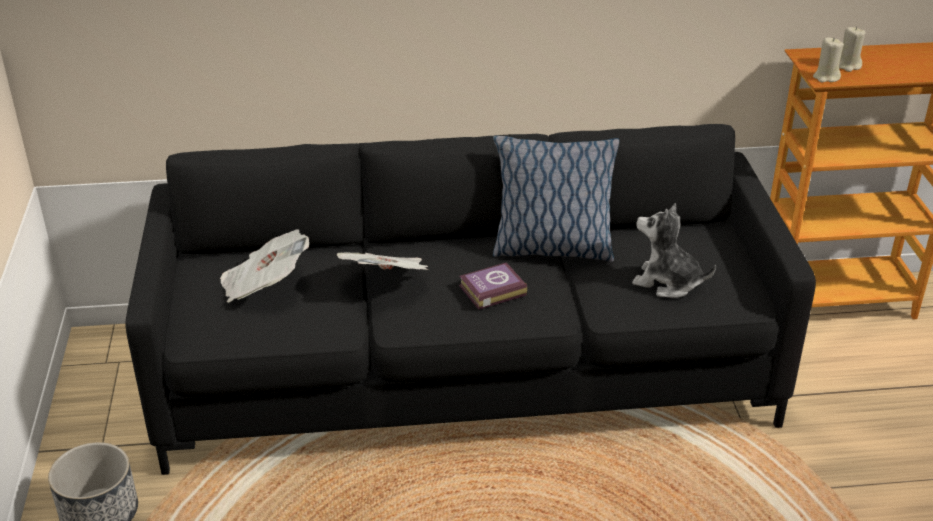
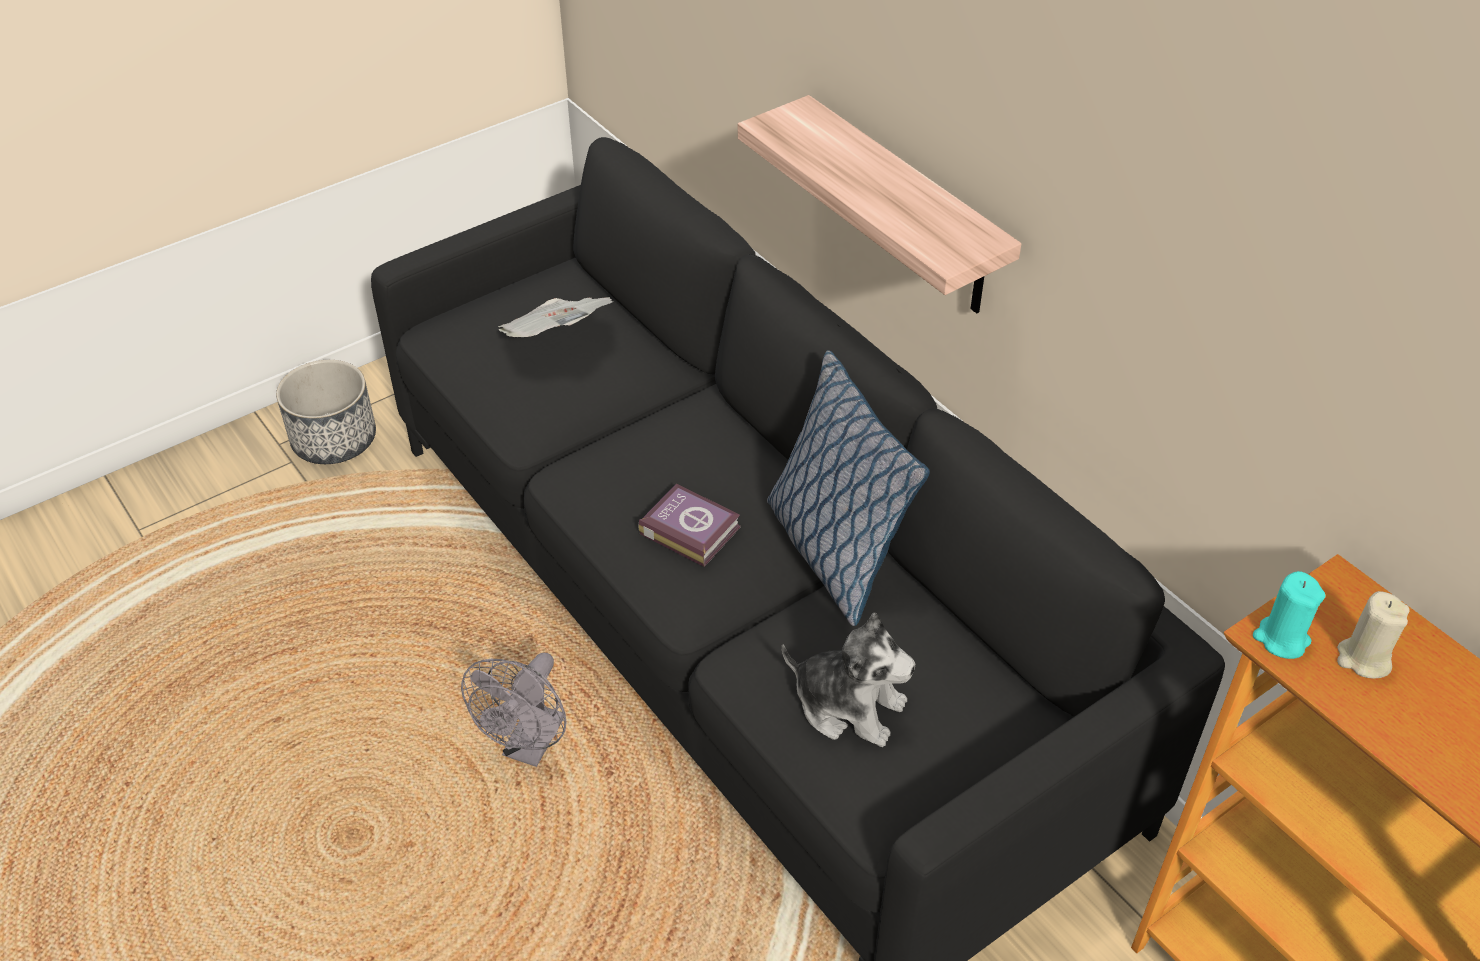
camera: 60 degrees right, 10 degrees up
(387, 280) = (641, 430): newspaper -> none
(450, 51) = (904, 209): none -> shelf
(491, 503) = (529, 747): none -> grey fan
(667, 282) = (848, 705): plush toy -> plush toy turned 120 degrees clockwise
(826, 77) = (1281, 639): beige candle -> turquoise candle

